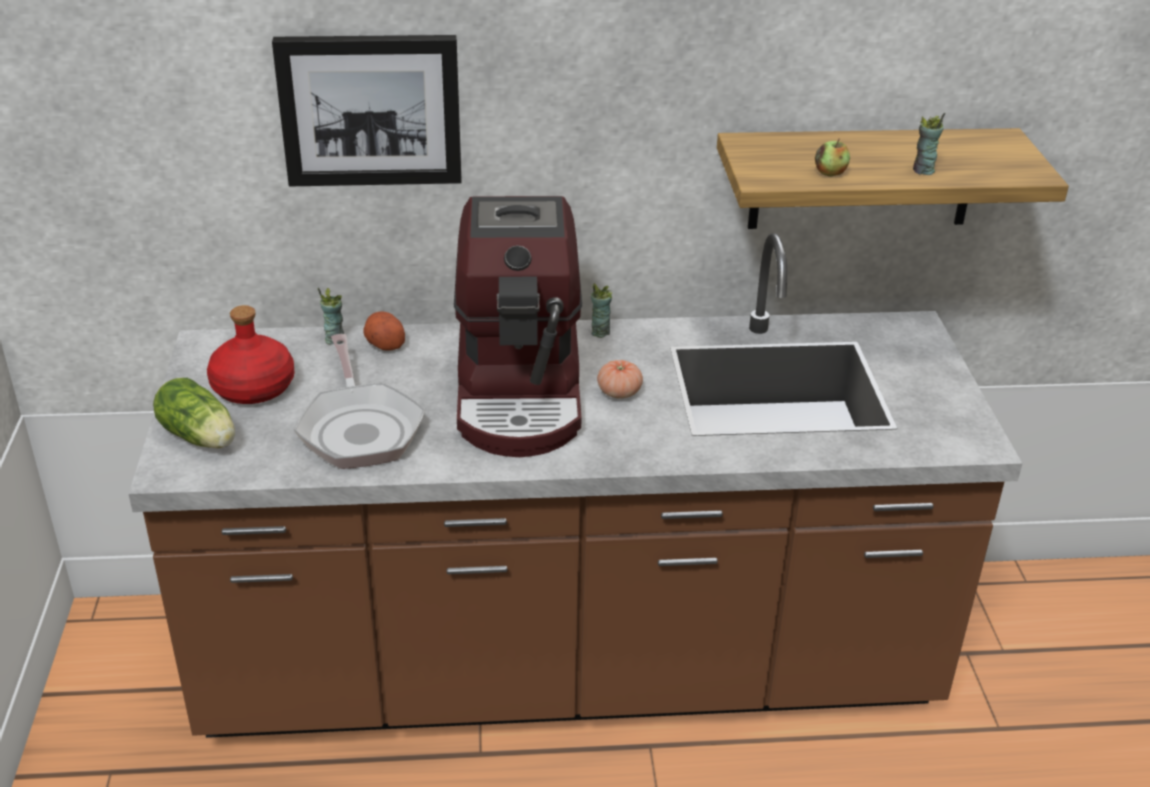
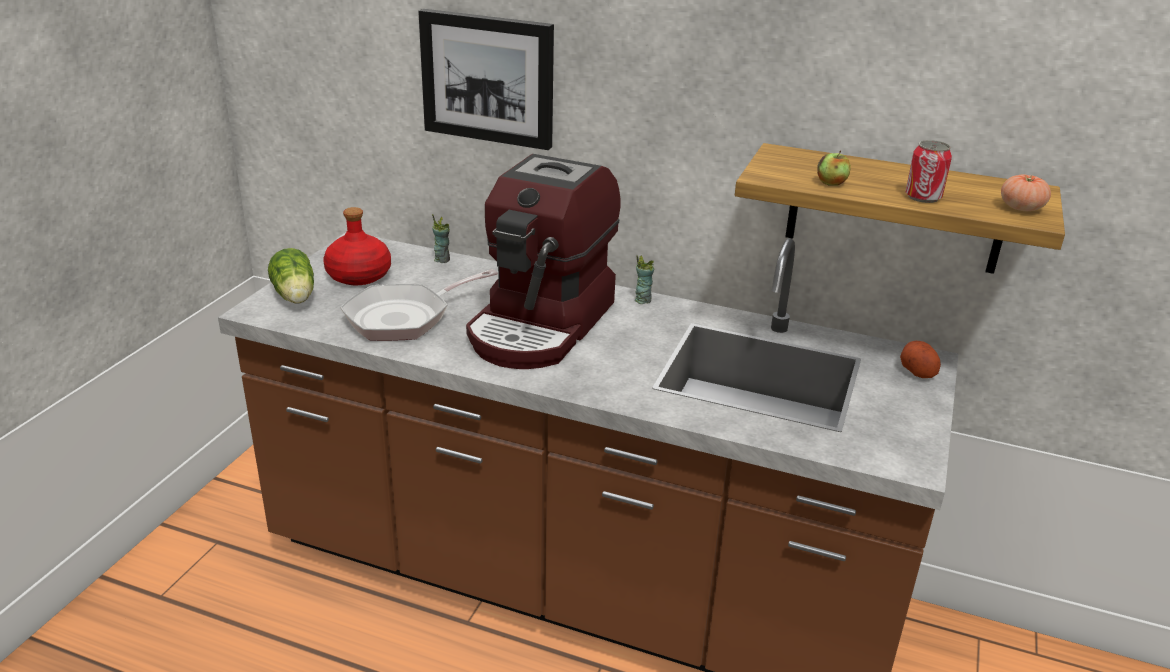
camera: 25 degrees right, 5 degrees down
(360, 428) = (404, 317): frying pan -> frying pan turned 45 degrees clockwise
(384, 343) = (474, 269): potato -> potato (916, 370)
(619, 392) = (619, 343): tomato -> tomato (1021, 208)
(923, 170) = (923, 197): cup -> can

